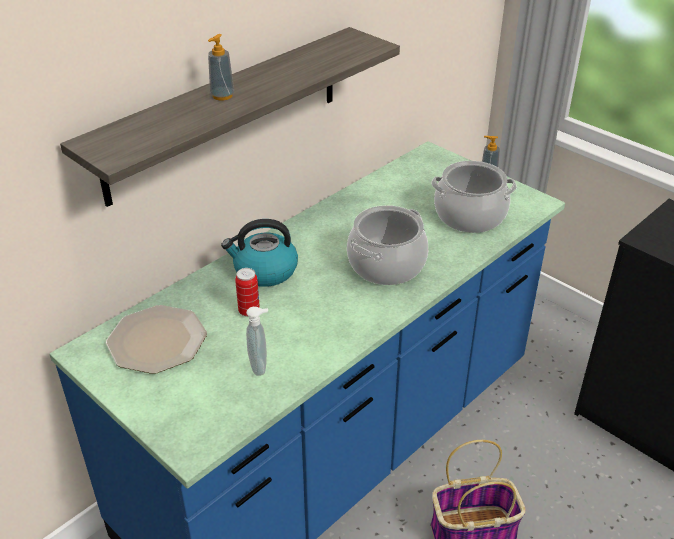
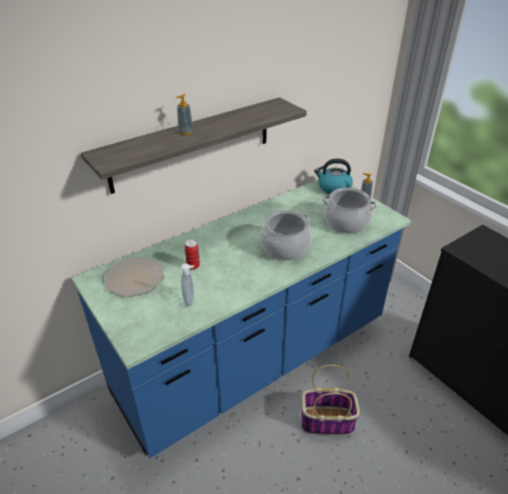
camera: 10 degrees right, 0 degrees up
(264, 271) = (209, 243): kettle -> kettle (333, 188)

